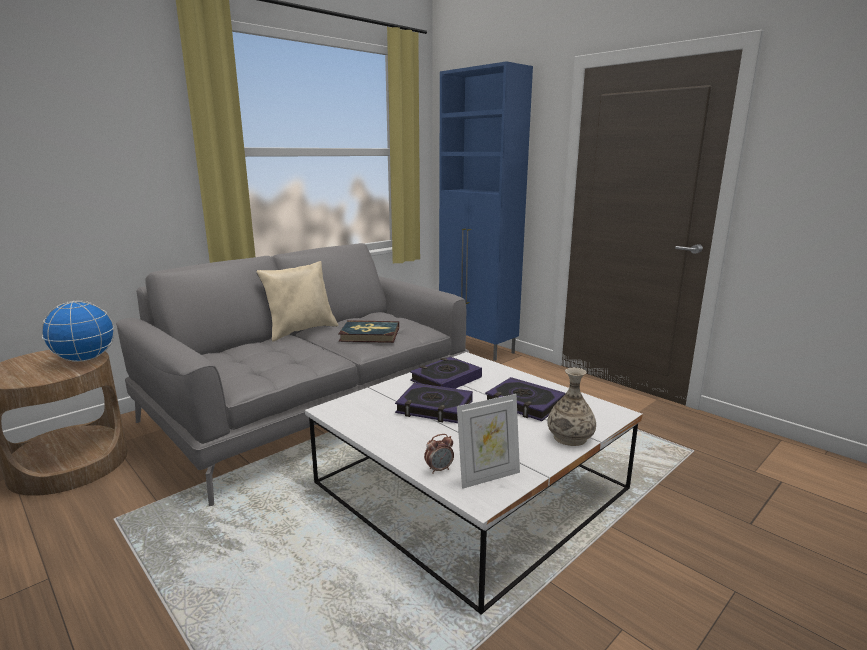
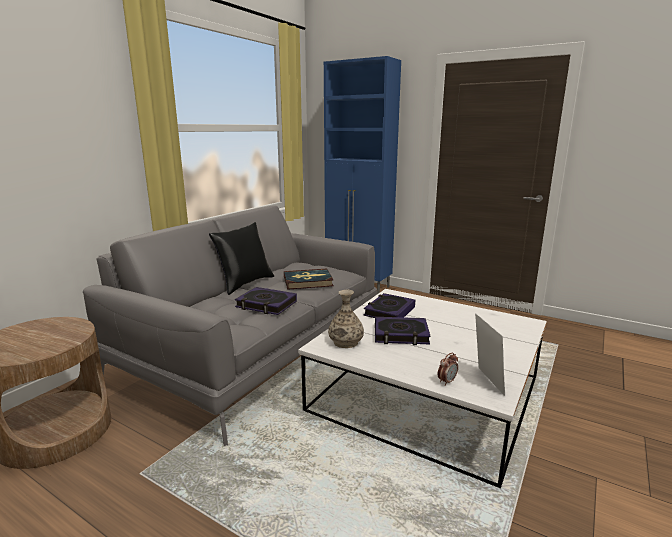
camera: 15 degrees left, 0 degrees up
(85, 359) = (71, 328): globe -> none
(301, 331) = (245, 283): beige pillow -> black pillow
(488, 476) = (486, 381): picture frame -> picture frame turned 60 degrees counterclockwise
(524, 404) = (463, 323): book -> book (266, 305)
(570, 437) = (515, 344): vase -> vase (345, 342)

